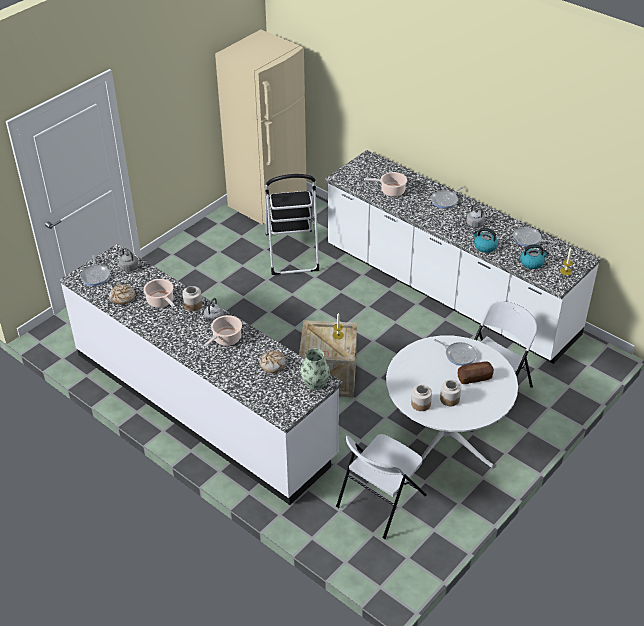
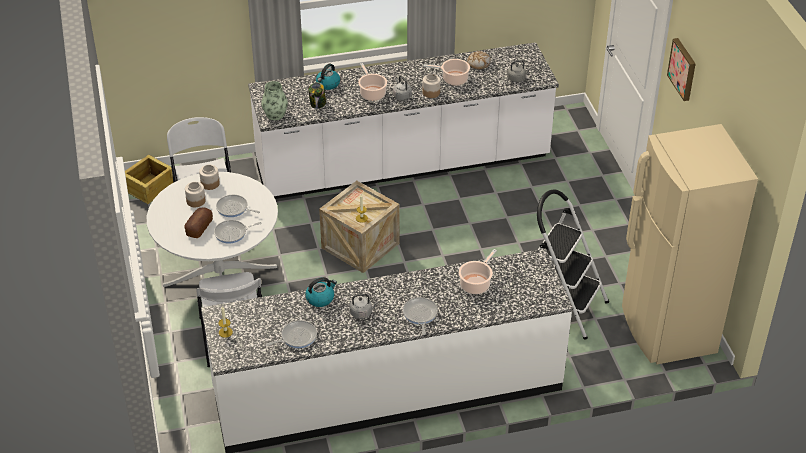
camera: 125 degrees right, 0 degrees up
(95, 276) = (522, 59): frying pan -> frying pan (233, 208)
(150, 92) = (683, 69): none -> picture
(273, 364) = (318, 104): bread -> jar
(395, 567) = (149, 187): none -> crate
(532, 263) = (262, 316): kettle -> kettle (328, 84)

